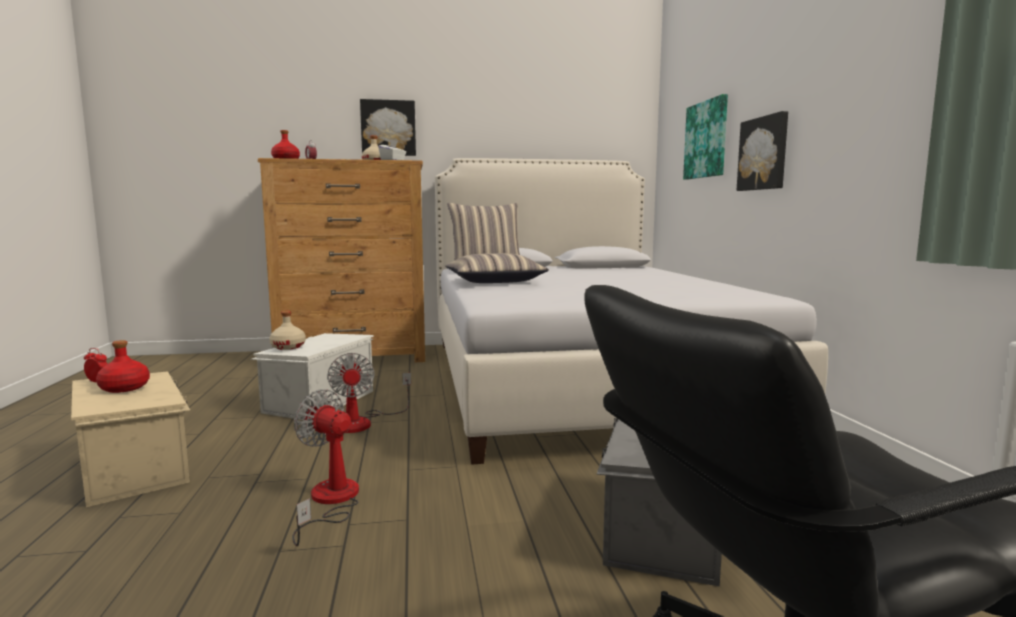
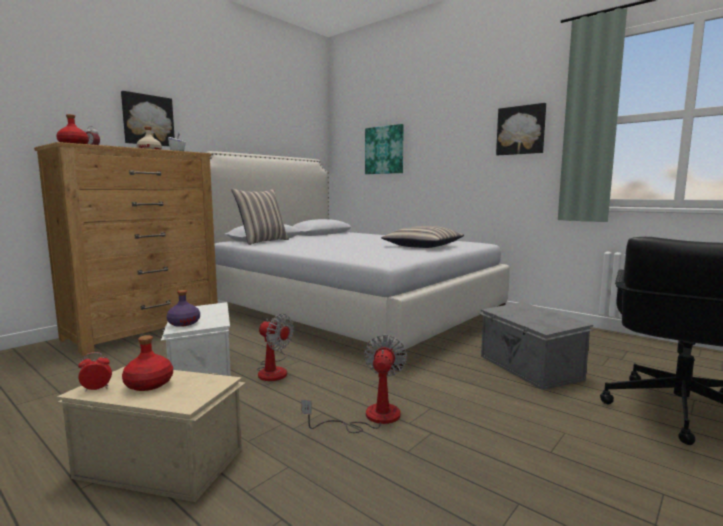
camera: 40 degrees left, 0 degrees up
(288, 347) = (184, 323): beige bottle -> purple bottle
(330, 501) = (370, 417): fan -> fan turned 105 degrees clockwise
(494, 281) = (313, 248): pillow -> pillow (423, 246)
(764, 153) = (438, 162): picture -> picture (521, 130)

